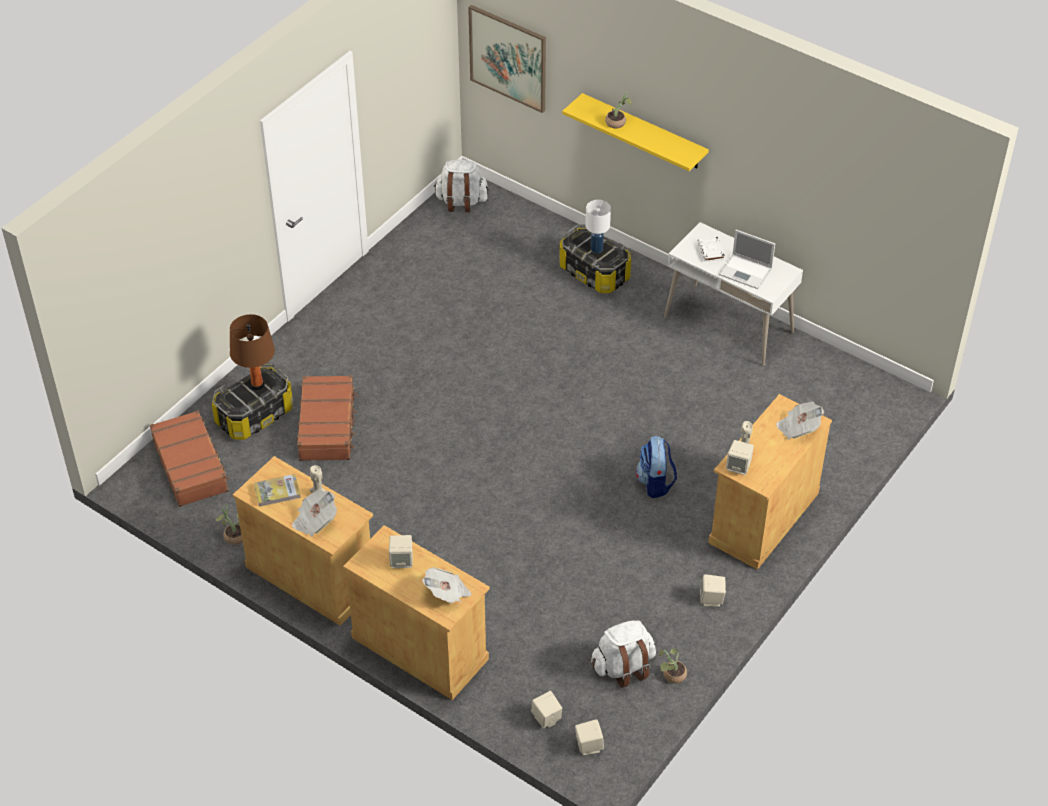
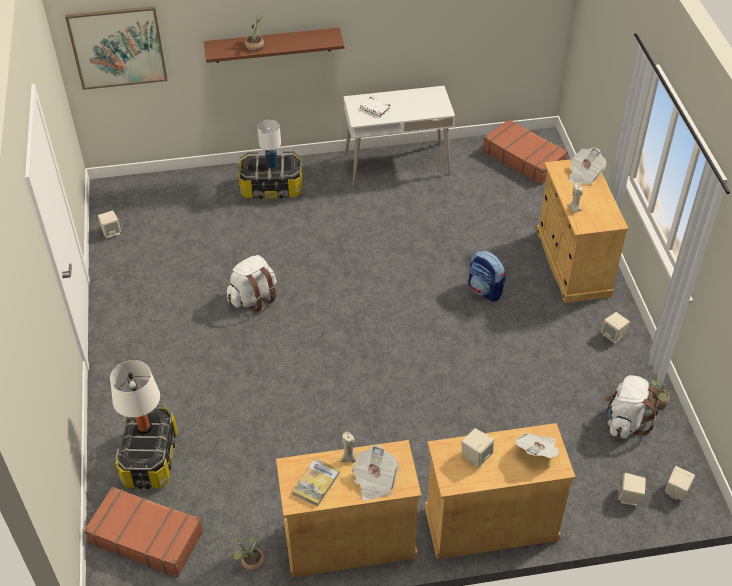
camera: 45 degrees left, 0 degrees up
(257, 384) = (144, 427): brown table lamp -> white table lamp
(328, 425) = (218, 421): brown suitcase -> brown suitcase (523, 158)
(461, 202) = (117, 201): white backpack -> white backpack (253, 298)
(643, 132) = (273, 45): yellow shelf -> brown shelf
(738, 467) = (586, 222): beige speaker -> beige speaker (111, 232)
(746, 272) = (414, 107): laptop -> none

